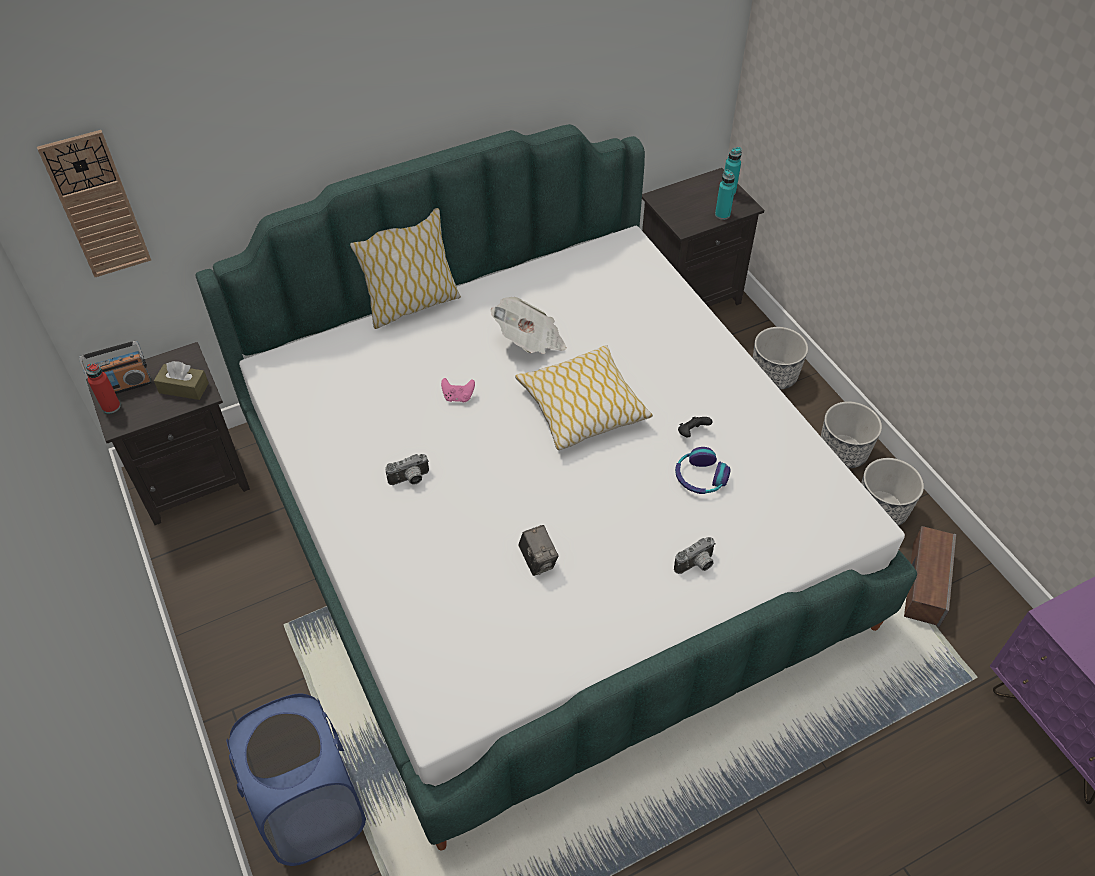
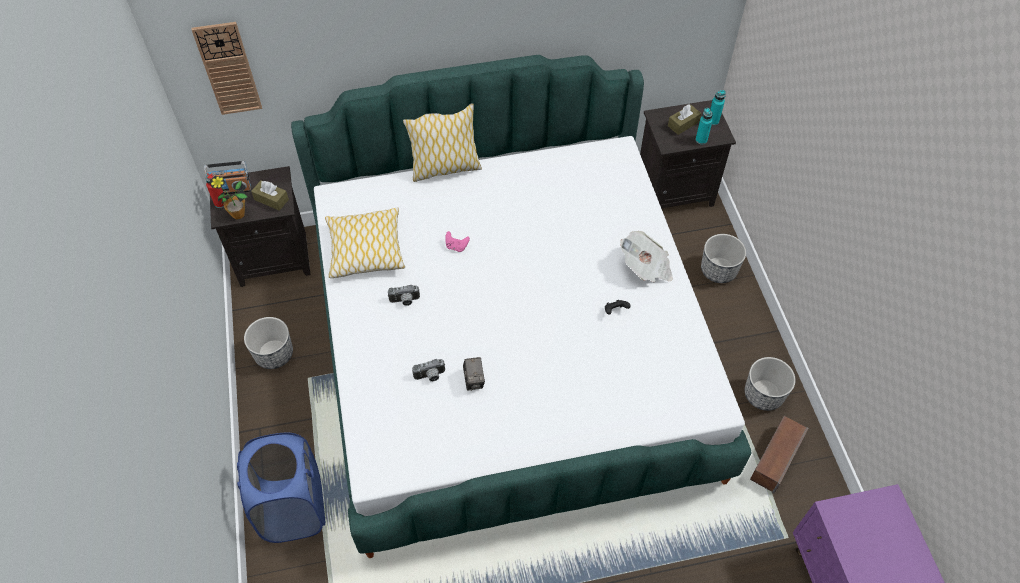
camera: 15 degrees right, 5 degrees up
(141, 416) = (238, 214): none -> potted plant
(530, 341) = (521, 214): newspaper -> newspaper (646, 267)
(582, 407) = (542, 273): pillow -> pillow (365, 249)
(694, 201) = (683, 124): none -> brown tissue box
(696, 565) = (583, 410): camera -> camera (430, 376)
(700, 477) = (609, 346): headphones -> none
(842, 451) = (750, 342): planter -> planter (274, 354)

